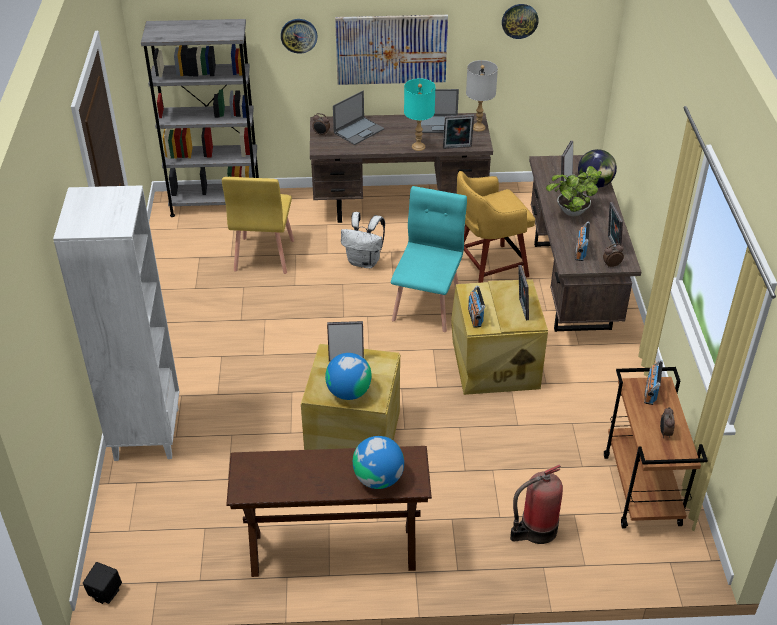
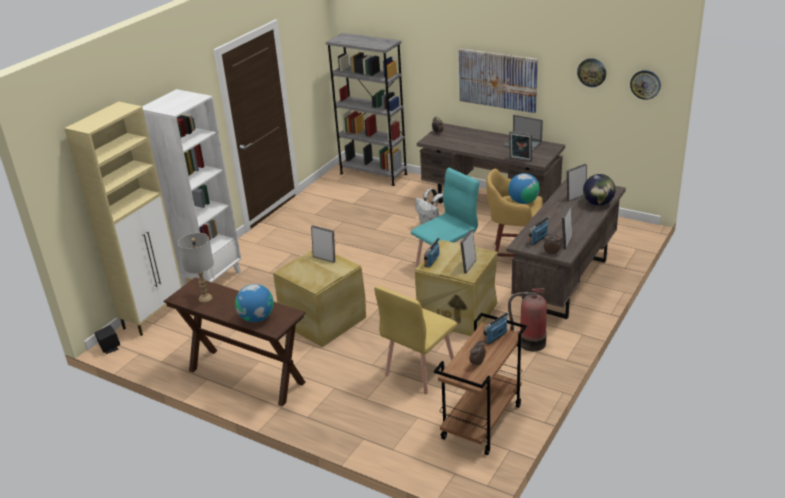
camera: 35 degrees right, 10 degrees down
(120, 518) = (154, 315): none -> beige cabinet
(263, 255) = (372, 208): yellow chair -> yellow chair (419, 370)
(299, 35) = (436, 59): wall clock -> wall clock (645, 84)
(349, 392) = (305, 275): globe -> globe (523, 201)
(359, 131) = (464, 136): laptop -> none
(418, 147) = (493, 153): turquoise table lamp -> none
(478, 127) = (549, 152): grey table lamp -> grey table lamp (205, 298)
(536, 530) = (381, 416): fire extinguisher -> fire extinguisher (530, 343)
(570, 212) = (558, 215): potted plant -> none

